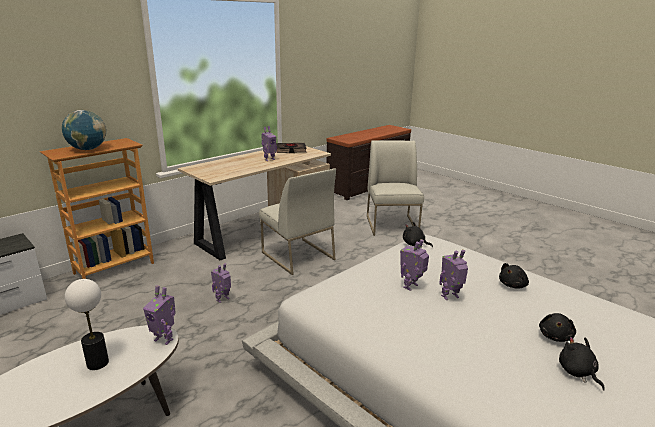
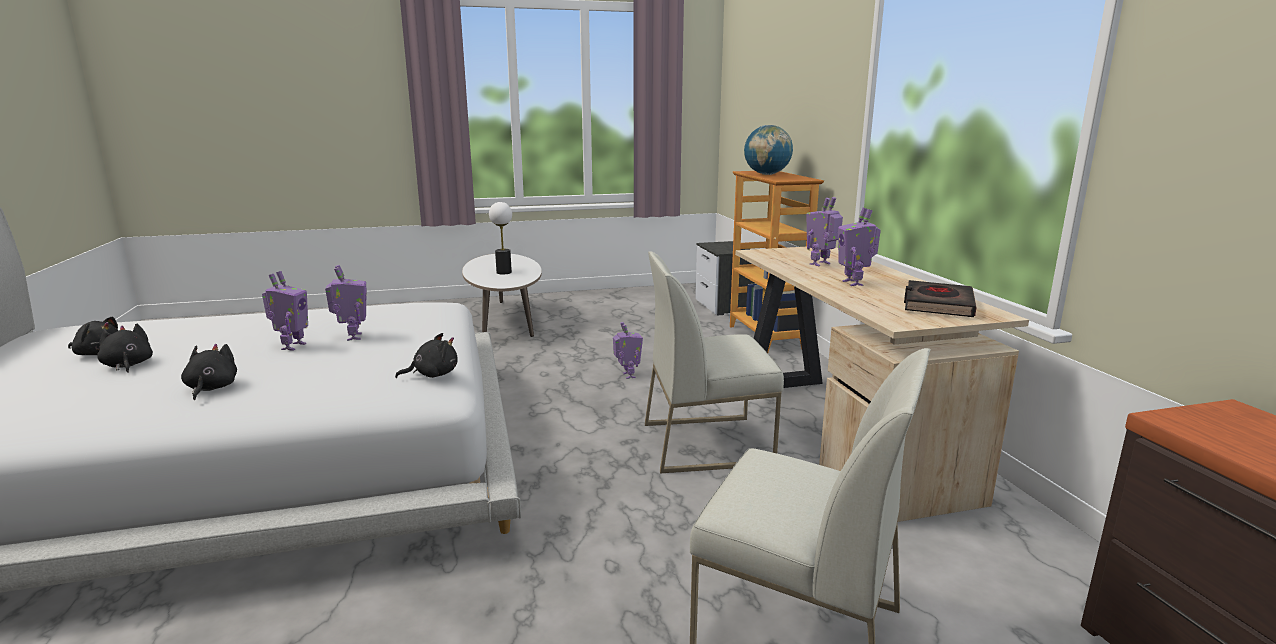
camera: 120 degrees right, 5 degrees down
(164, 339) = (500, 285): toy robot -> toy robot (820, 264)

